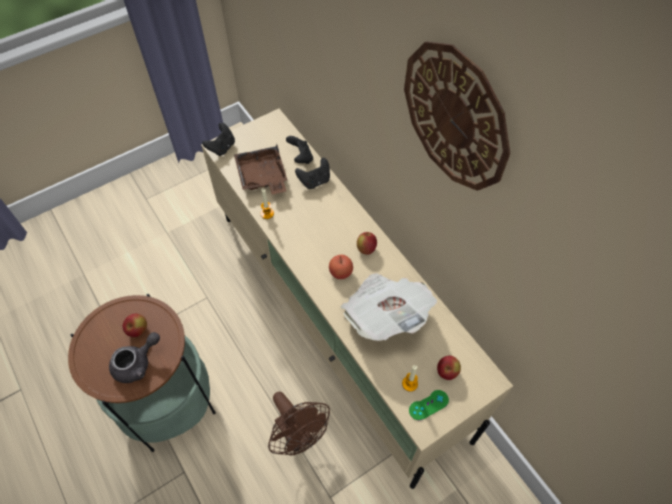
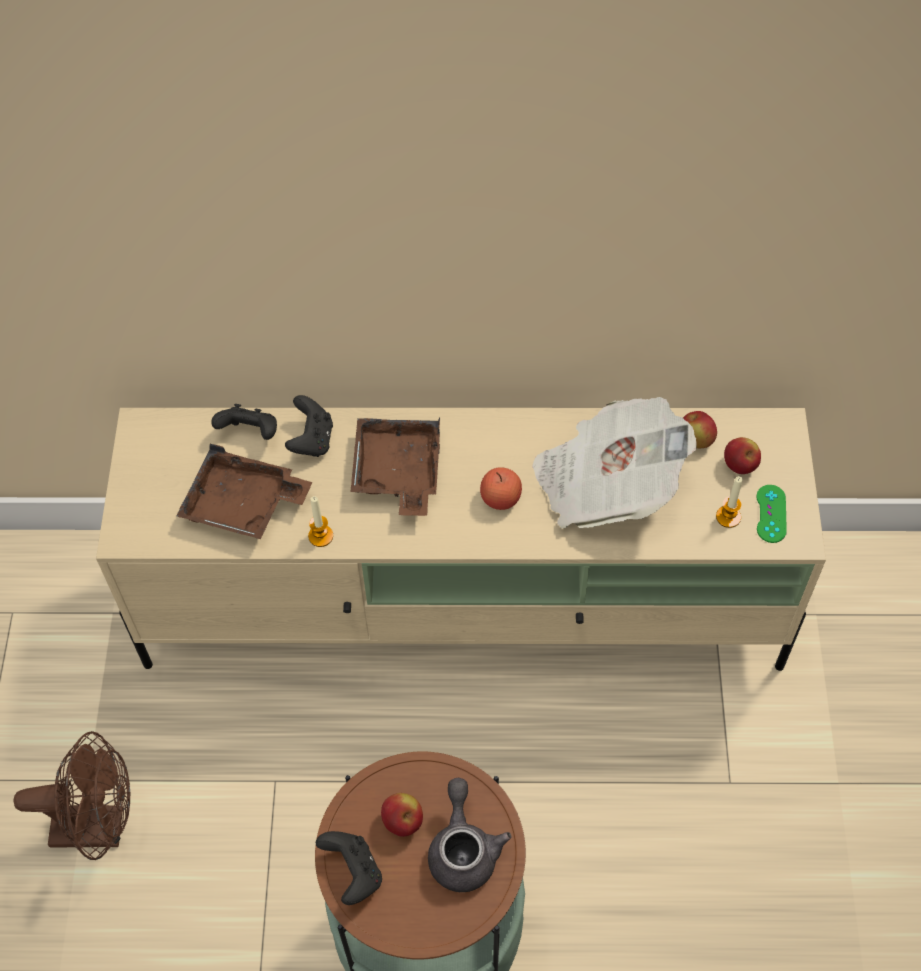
camera: 55 degrees left, 0 degrees up
(222, 147) = (132, 531): black game controller -> black game controller (353, 872)
(298, 436) = (613, 773): brown fan -> brown fan (100, 827)
(323, 223) = (397, 472): none -> brown tray
(366, 248) = (485, 444): apple -> apple (696, 440)
(455, 117) = (579, 149): wall clock -> none

